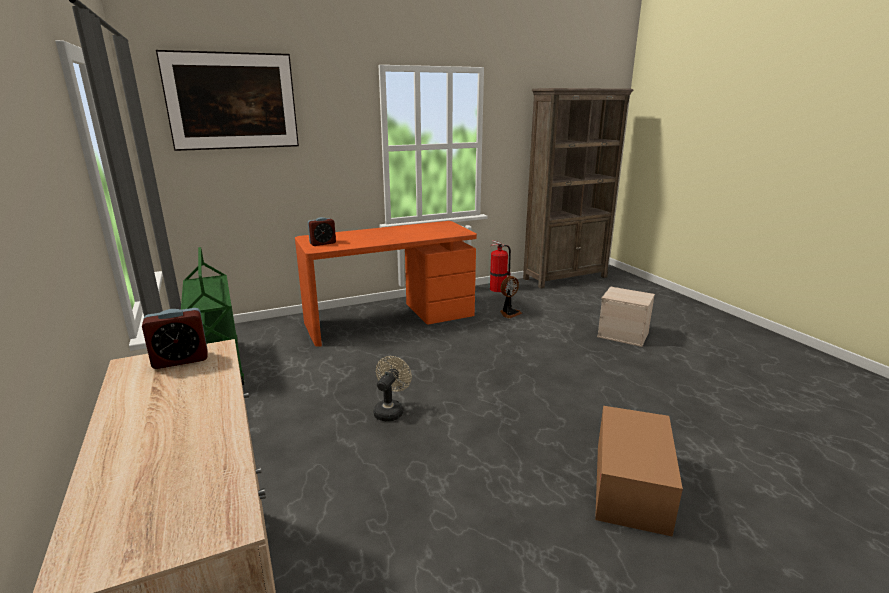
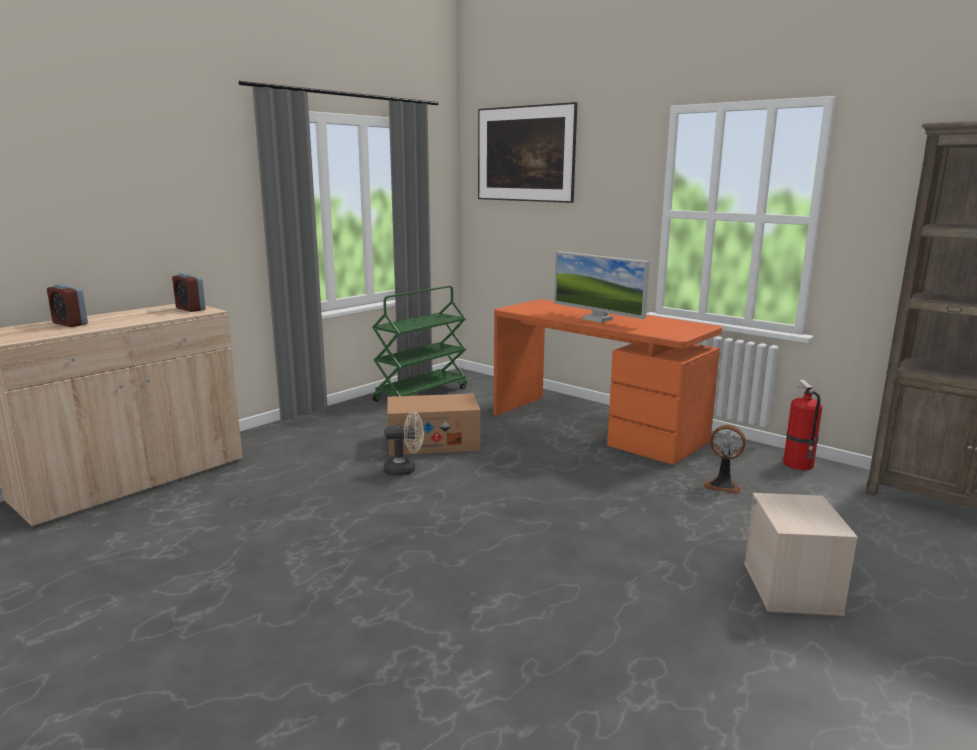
camera: 65 degrees right, 5 degrees down
(323, 243) = (530, 307): alarm clock -> alarm clock (70, 324)
(393, 236) = (597, 319): none -> monitor
(630, 486) = (344, 625): cardboard box -> cardboard box (433, 442)

